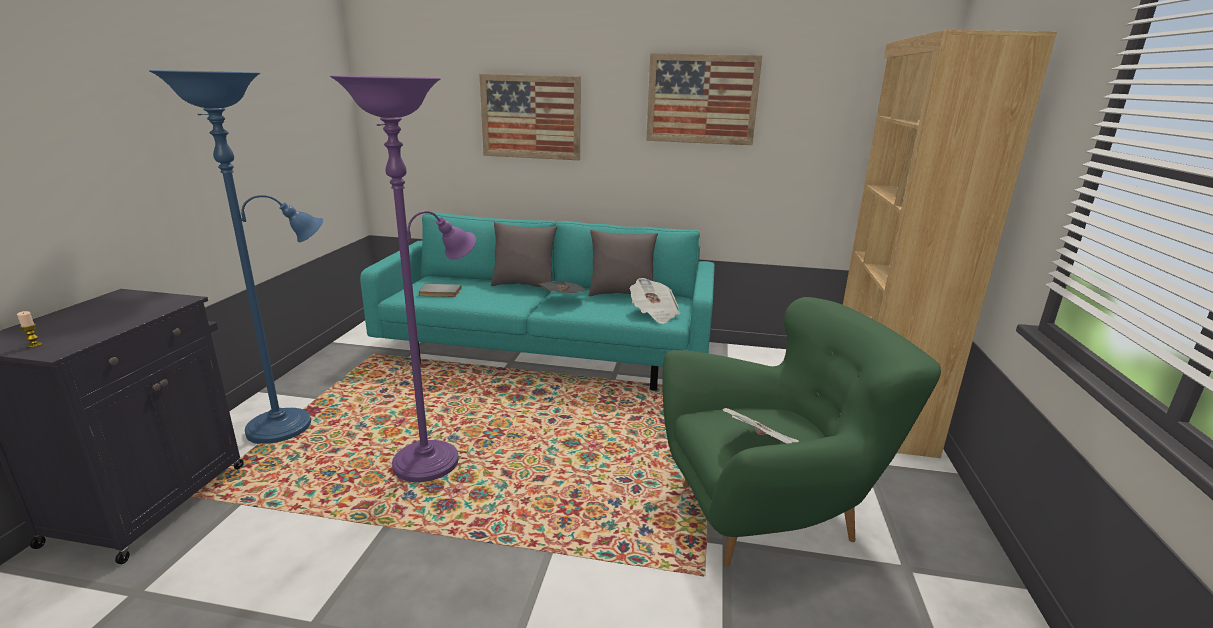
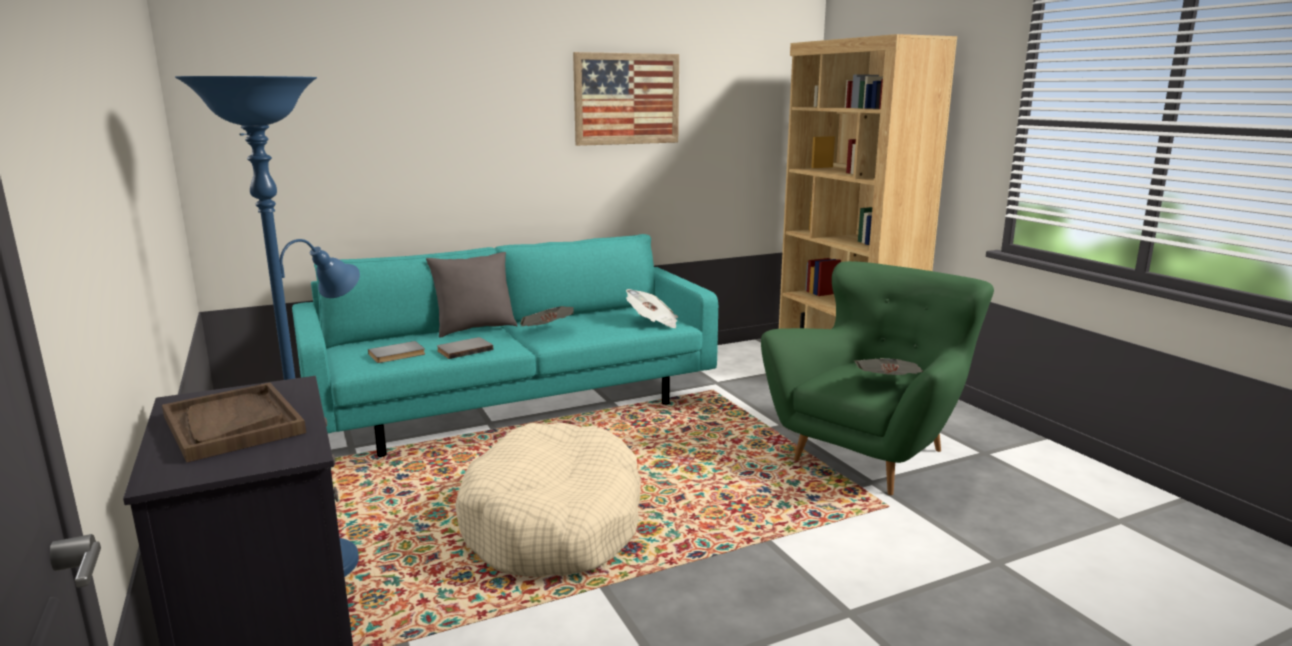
camera: 35 degrees left, 5 degrees down
(34, 345) = (250, 458): candle -> none
(91, 318) = (232, 424): none -> brown tray
(433, 459) = (554, 523): purple floor lamp -> beige dog bed
(482, 300) = (464, 350): none -> grey book
(531, 117) = (440, 128): picture -> none
(621, 294) = (591, 315): grey pillow -> none

